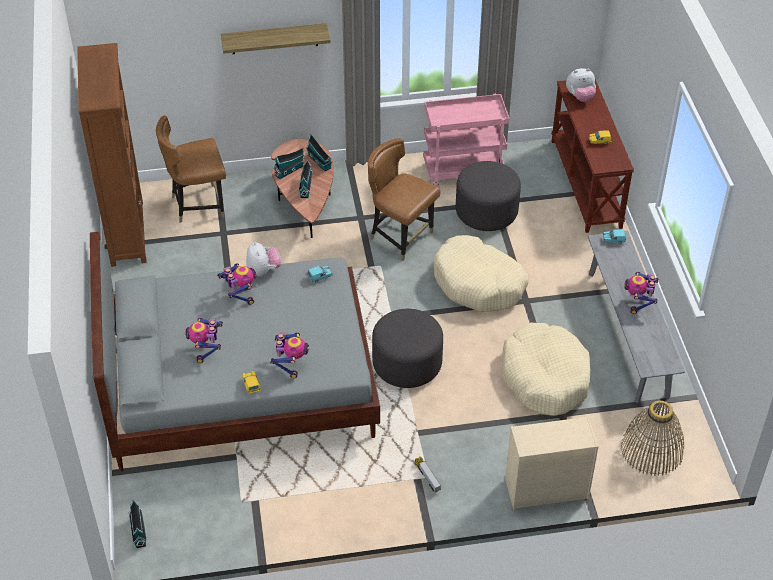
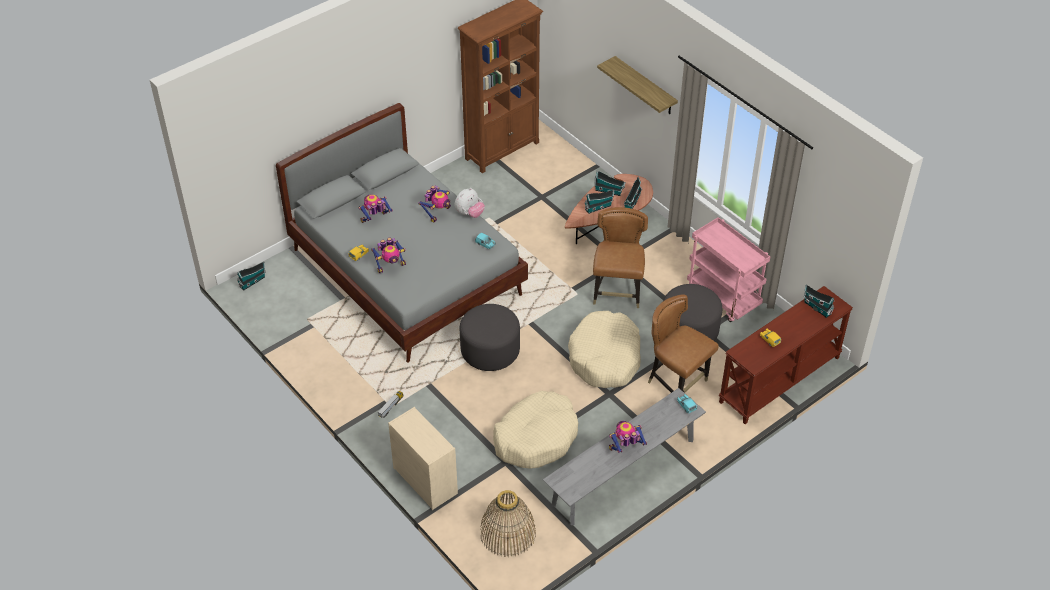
camera: 60 degrees right, 0 degrees up
(198, 205) = (558, 171): brown chair -> brown chair (676, 383)
(580, 97) = (816, 307): plush toy -> toy house

